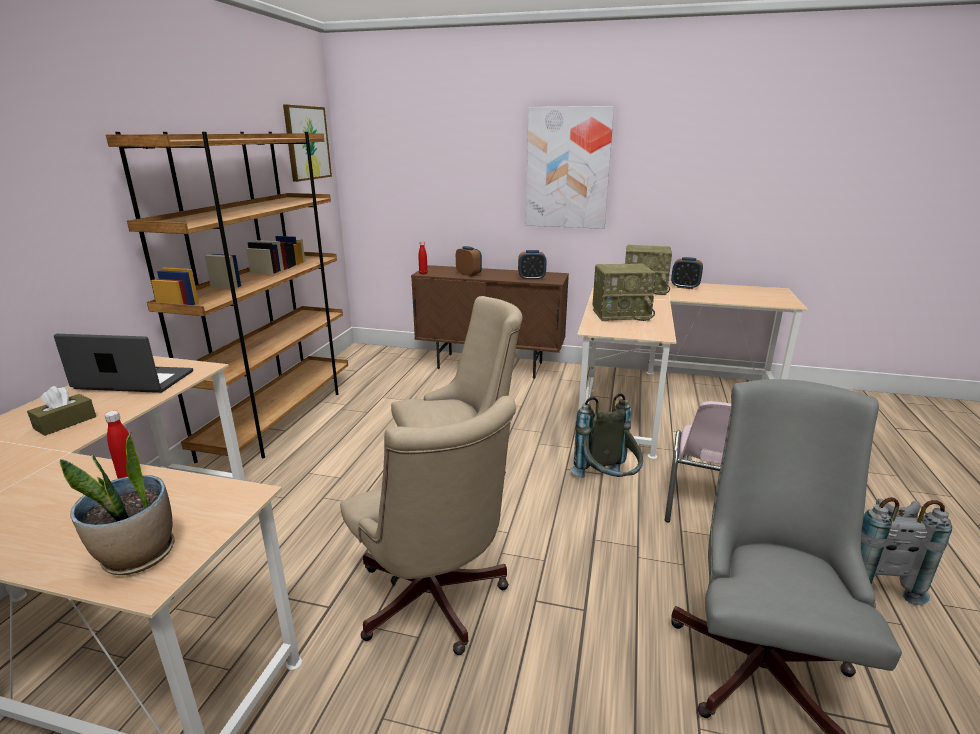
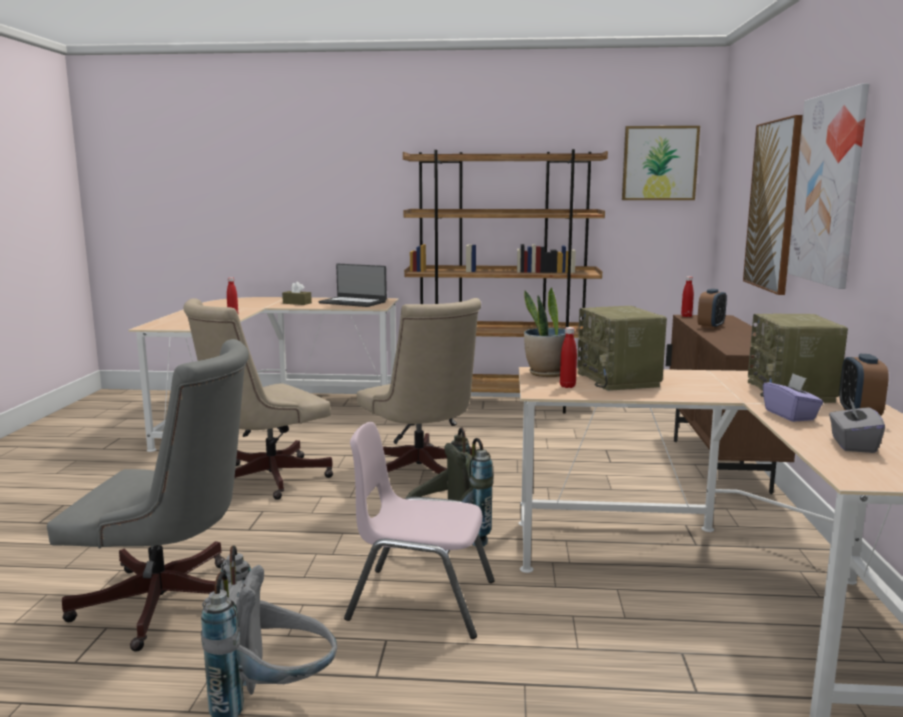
camera: 80 degrees right, 10 degrees down
(133, 381) = (353, 302): laptop -> laptop turned 120 degrees clockwise
(138, 556) = (167, 324): potted plant -> potted plant (547, 373)
(476, 179) = (773, 206): none -> picture
(531, 279) = (733, 344): alarm clock -> none
(640, 327) = (567, 386): none -> red bottle
(693, 296) = (790, 415): none -> purple tissue box
(740, 296) = (852, 444): none -> grey tissue box

